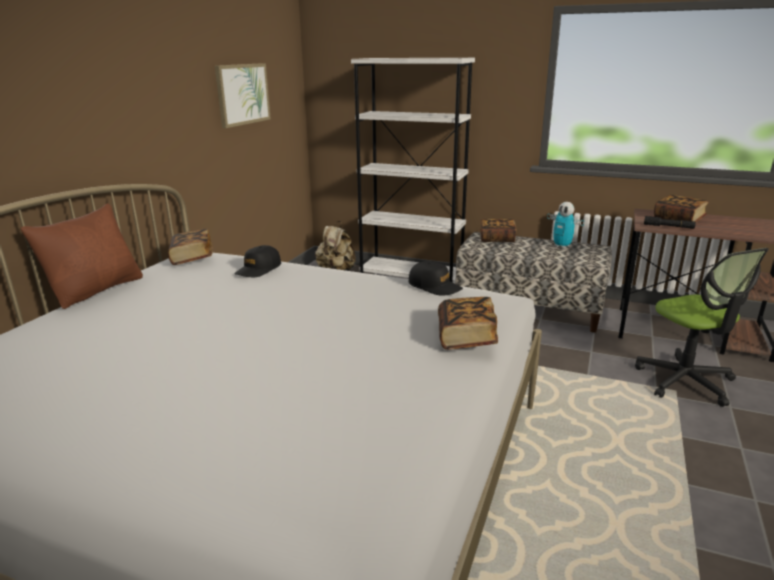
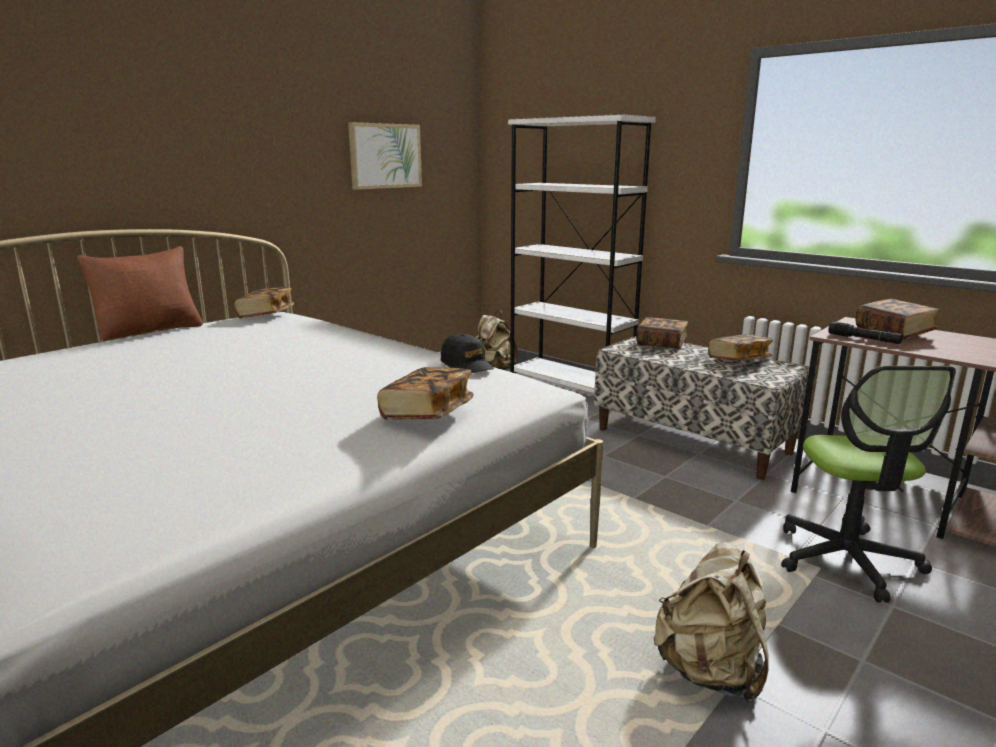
camera: 20 degrees right, 5 degrees down
(258, 269) = (310, 330): black cap -> none
(562, 246) = (738, 360): toy robot -> book
(669, 480) = (710, 672): none -> beige backpack

